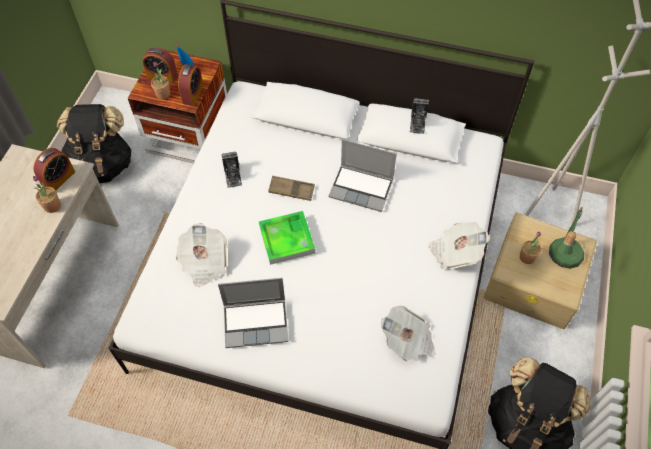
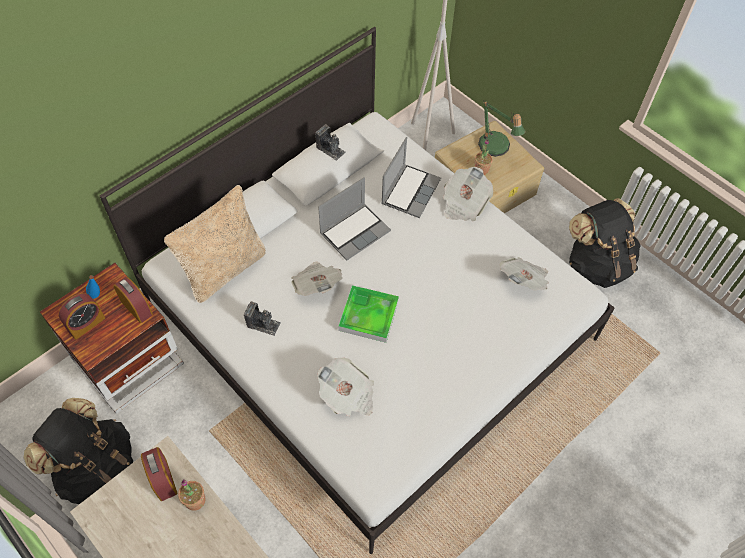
camera: 60 degrees left, 0 degrees up
(163, 94) = (112, 334): potted plant -> none
(256, 322) = (439, 382): laptop -> laptop (410, 191)
(264, 127) = (226, 270): none -> beige pillow
(291, 190) = (317, 285): brown tray -> newspaper

